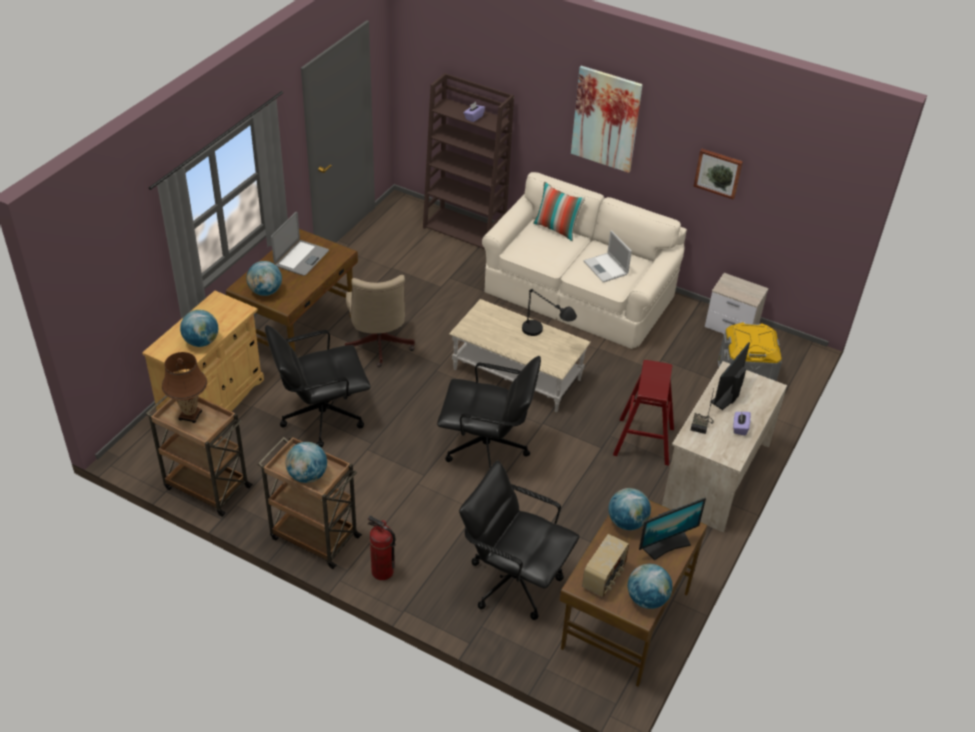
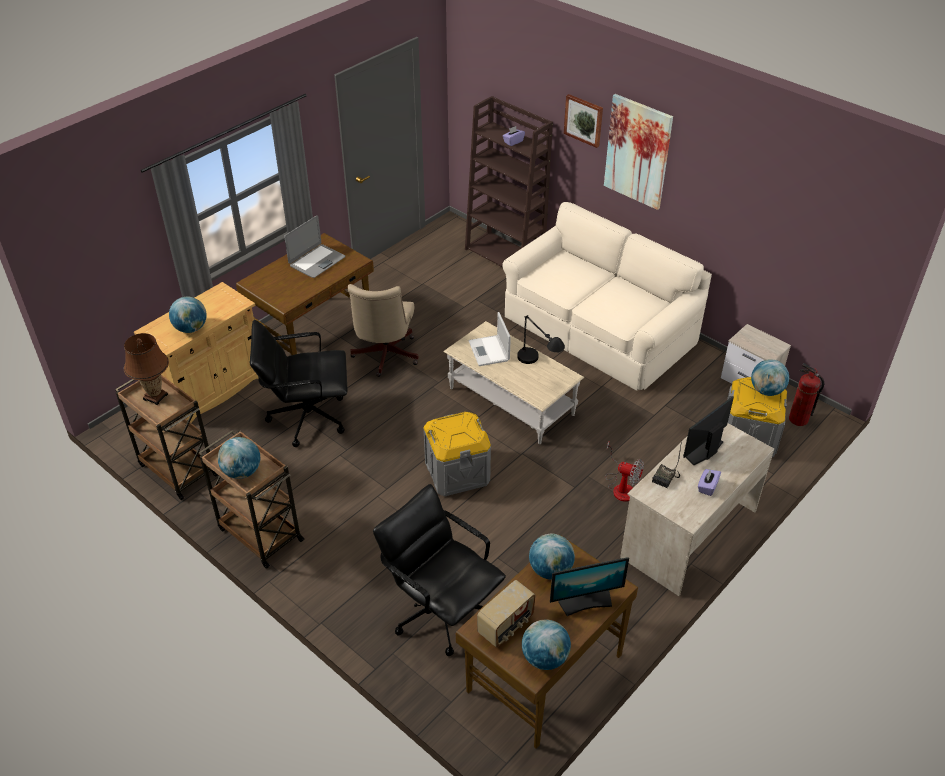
camera: 15 degrees right, 0 degrees up
(265, 291) = (271, 289): globe -> globe (766, 391)
(382, 571) = (313, 579): fire extinguisher -> fire extinguisher (798, 419)
(487, 450) = (457, 472): black office chair -> grey storage box
(556, 229) = (582, 261): pillow -> none
(606, 268) = (620, 305): laptop -> laptop (489, 351)
(643, 441) = (621, 486): red stool -> fan
(718, 173) = (745, 217): picture -> picture (584, 120)

